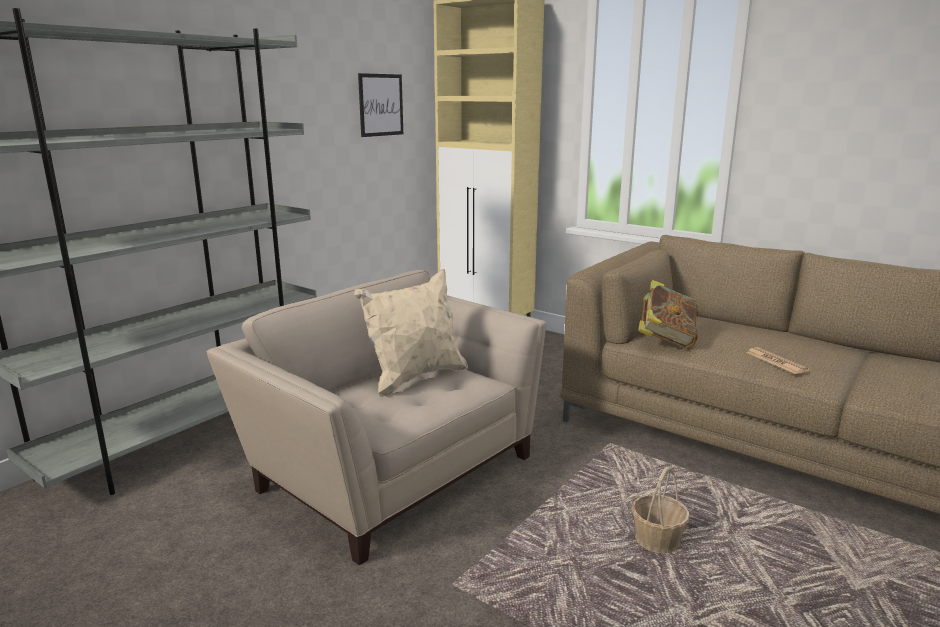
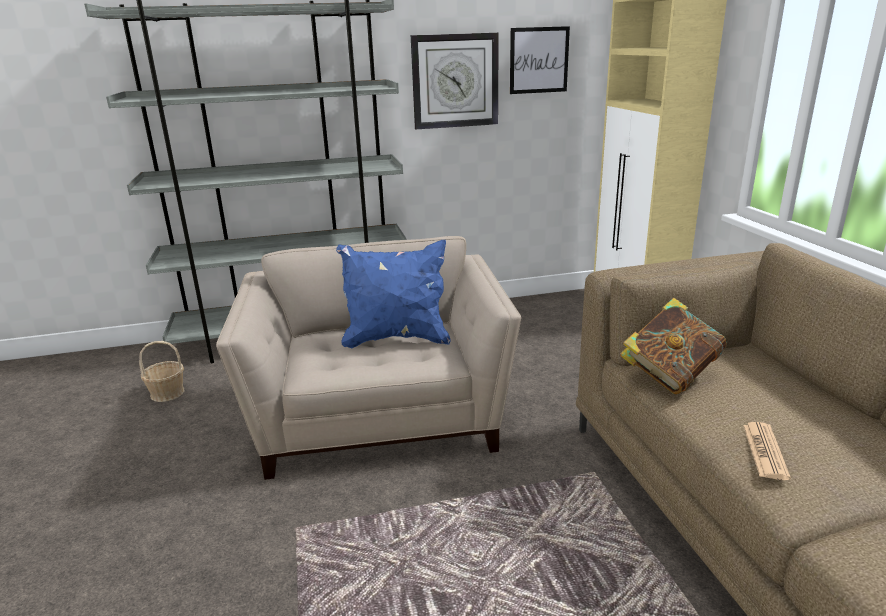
camera: 40 degrees right, 5 degrees up
(316, 124) = (455, 81): none -> wall clock
(415, 378) = (396, 338): beige pillow -> blue pillow
(656, 540) = (501, 590): basket -> basket (167, 393)

